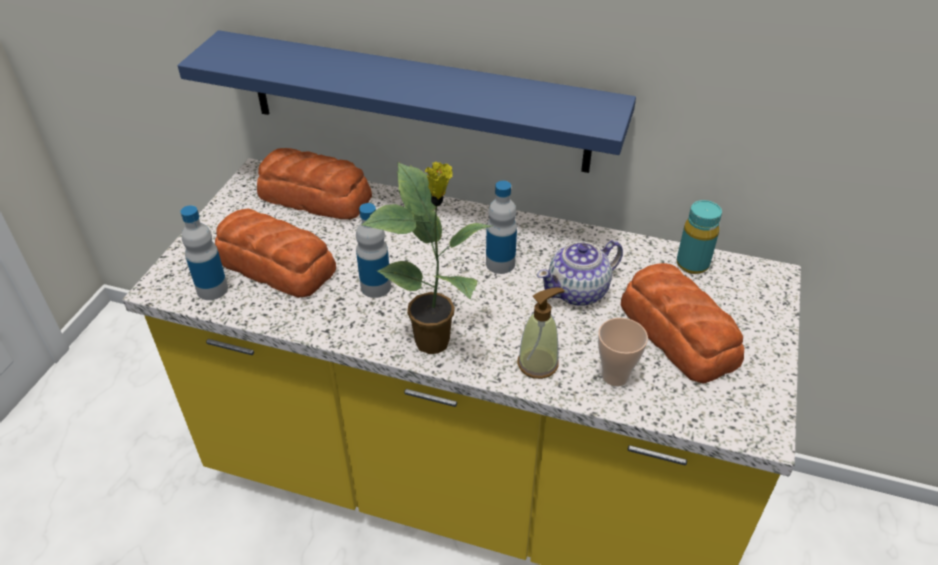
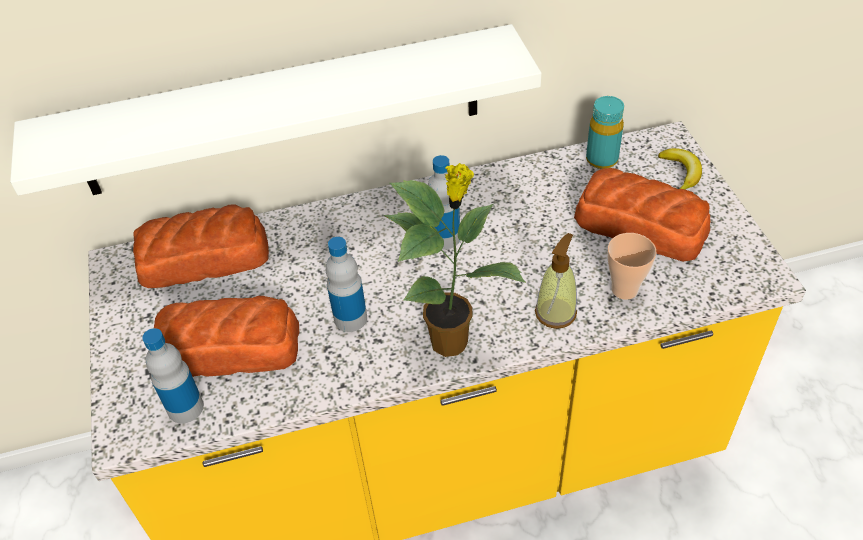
camera: 30 degrees left, 5 degrees up
(416, 102) = (282, 112): blue shelf -> white shelf
(578, 291) = (533, 230): teapot -> none
(758, 308) = (680, 173): none -> banana

